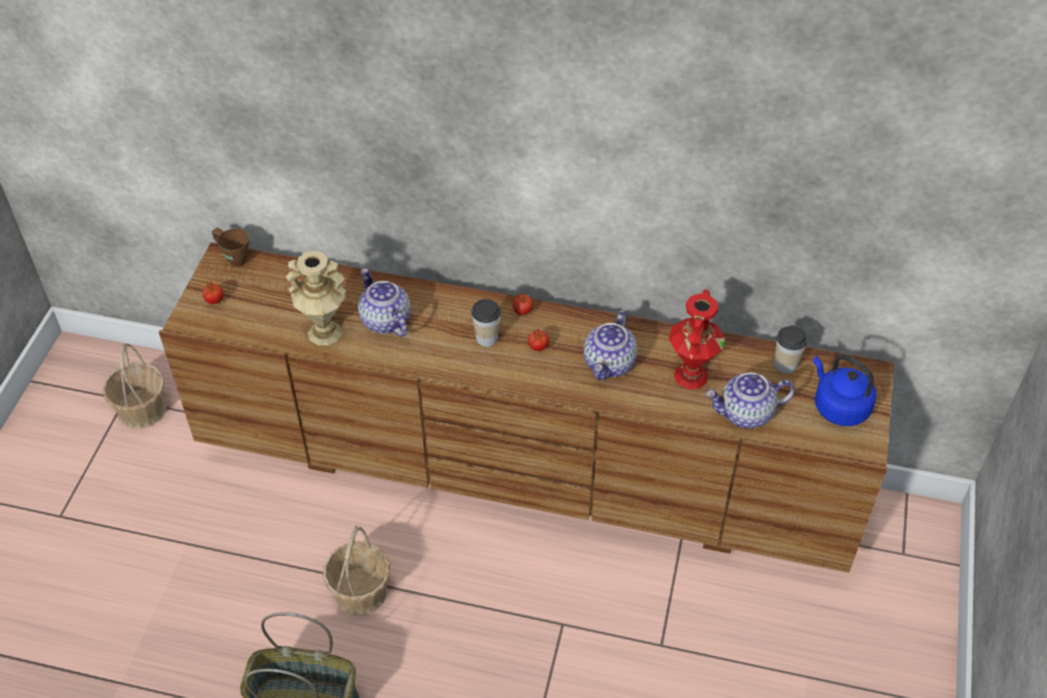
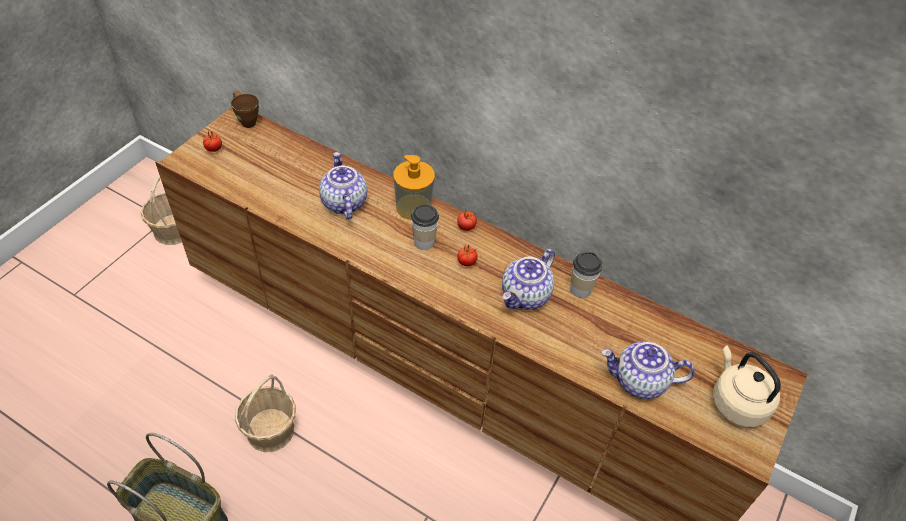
camera: 15 degrees right, 0 degrees up
(324, 333) = (288, 199): beige vase -> none
(460, 305) = (413, 207): none -> soap dispenser
(690, 375) = (598, 328): red vase -> none
(785, 365) = (695, 345): cup -> cup (580, 289)
(838, 406) = (736, 402): blue kettle -> beige kettle

